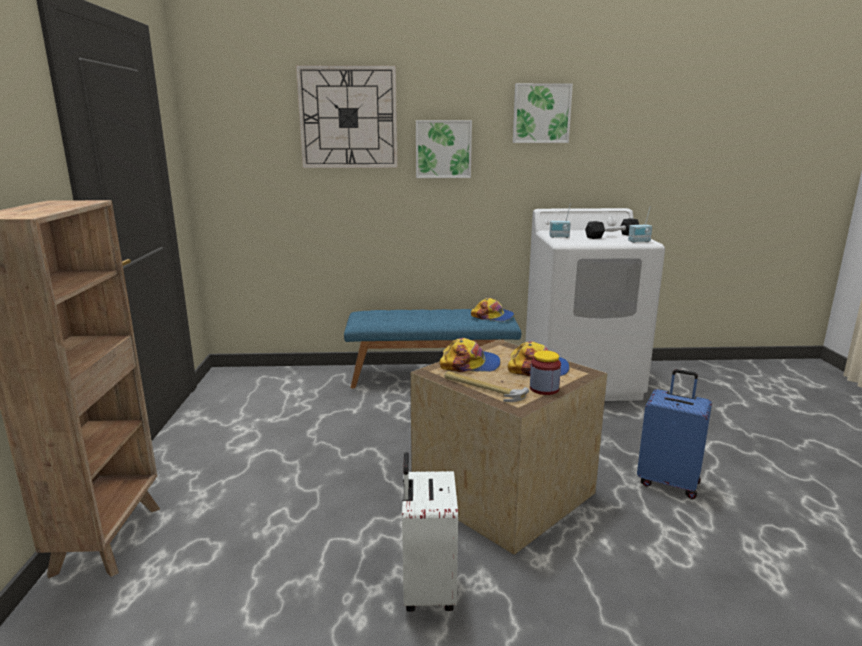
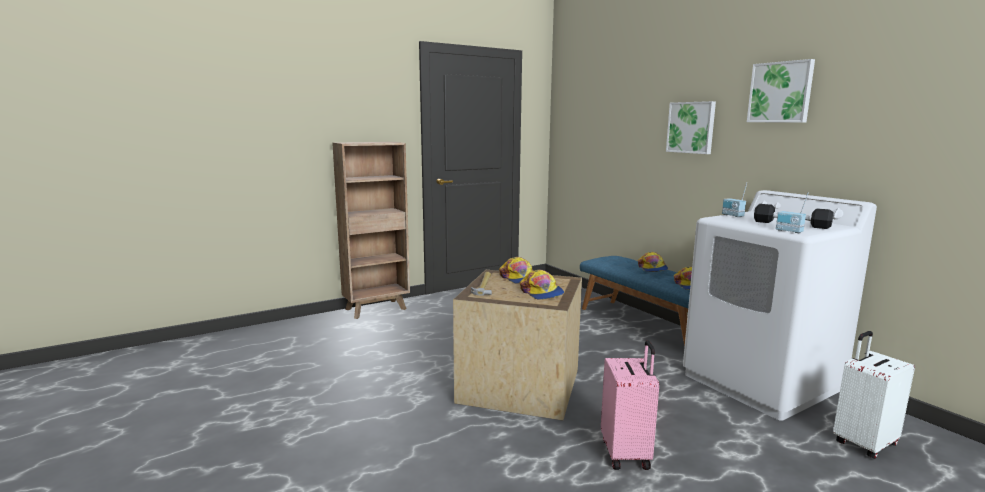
camera: 60 degrees right, 5 degrees down
(348, 118) = (630, 102): wall clock -> none
(427, 312) = (652, 268): none -> cap
(427, 590) = (399, 385): white suitcase -> white suitcase (863, 443)
(544, 389) = (506, 298): jar -> none
(668, 482) = (626, 453): blue suitcase -> pink suitcase

